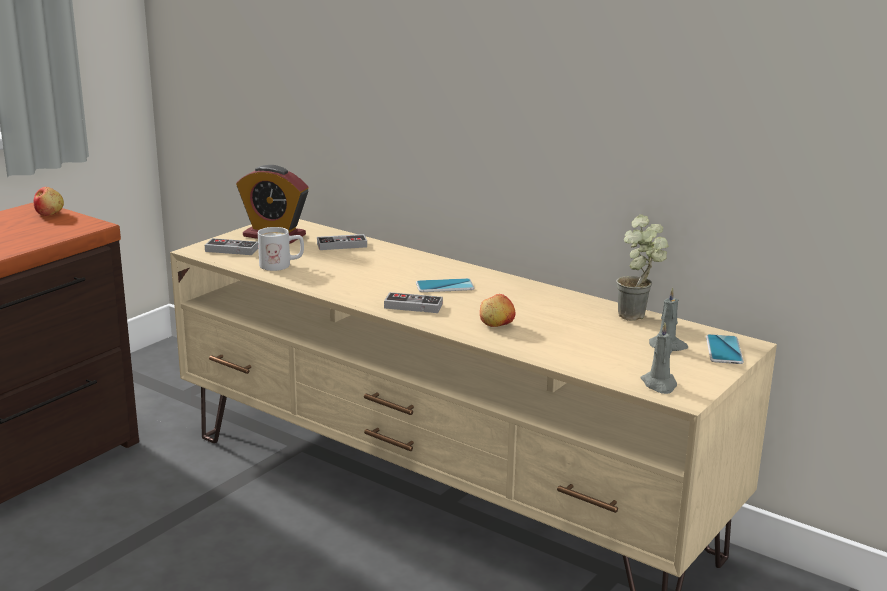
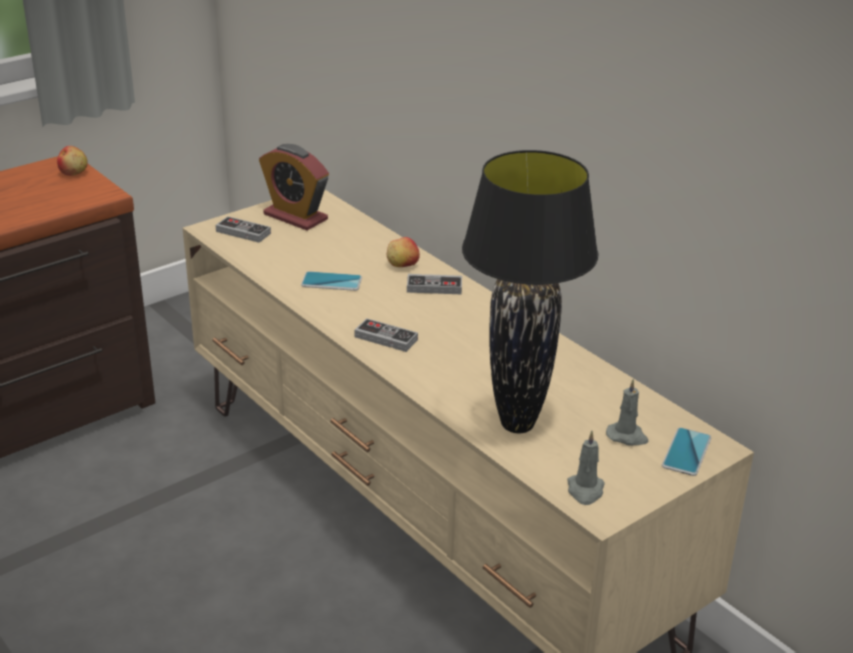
camera: 15 degrees right, 10 degrees up
(282, 265) = (282, 261): white mug -> none
(342, 245) = (357, 239): game controller -> game controller (434, 287)
(445, 286) = (433, 314): phone -> phone (331, 282)
(496, 325) = (458, 378): apple -> apple (402, 265)
(571, 349) = (518, 424): none -> black table lamp
(639, 317) = (619, 390): potted plant -> none

